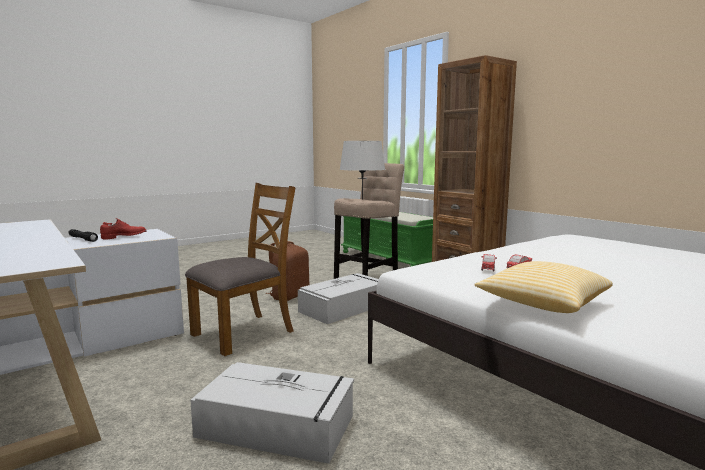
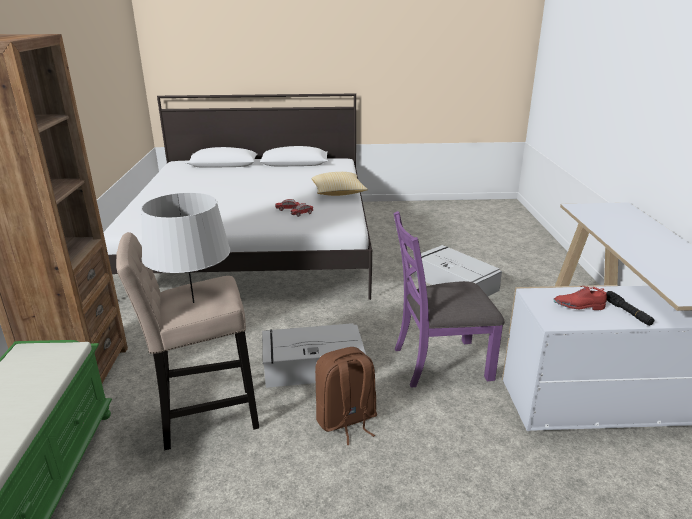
camera: 145 degrees left, 15 degrees up
(244, 333) = (440, 363): brown chair -> purple chair

